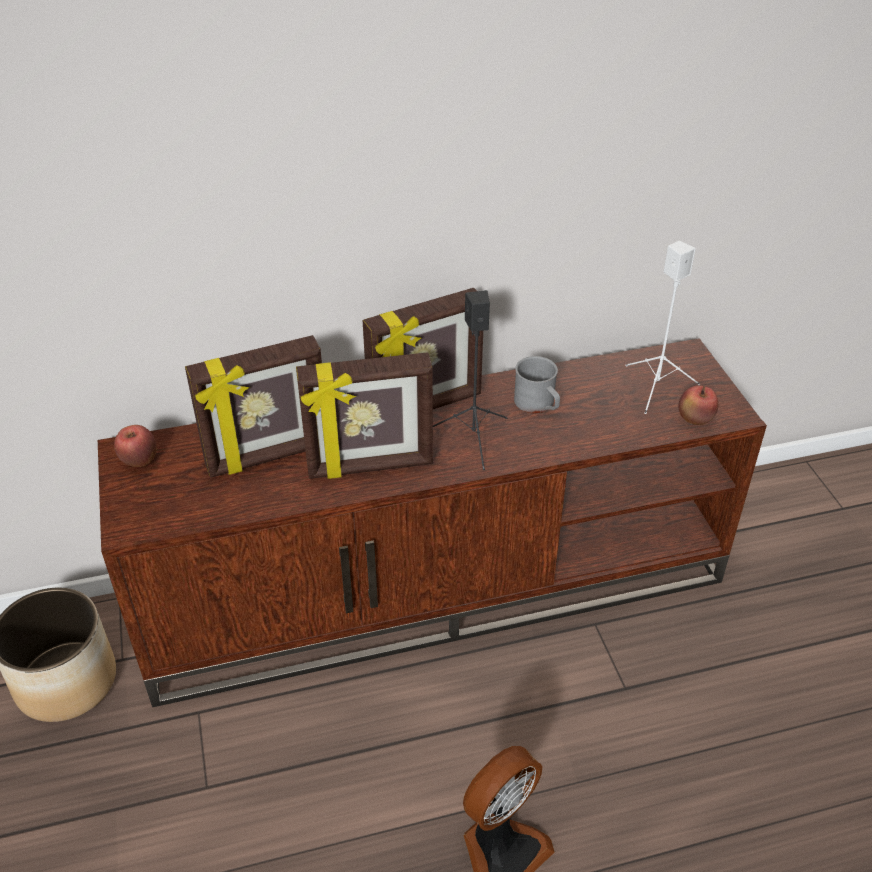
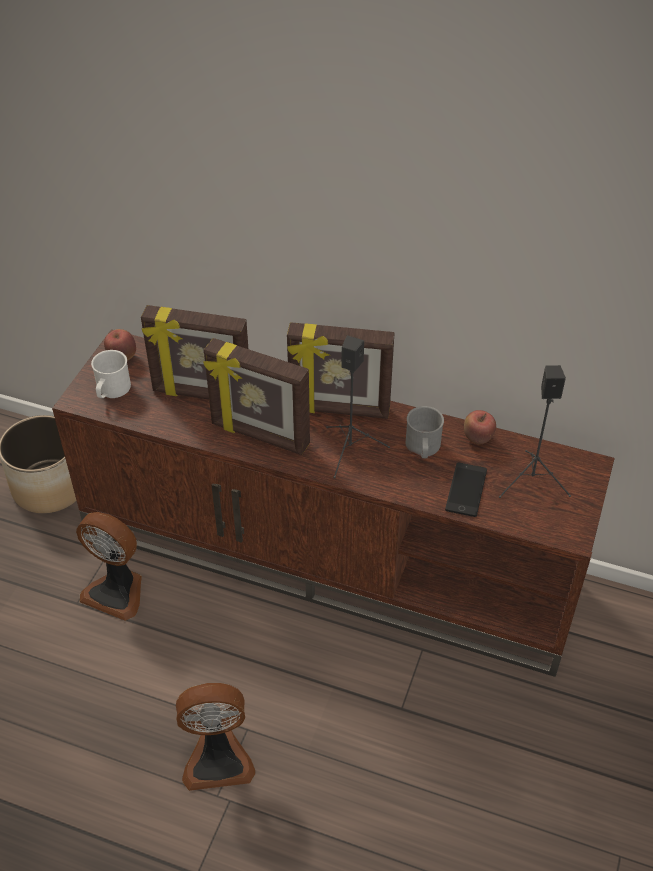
camera: 35 degrees right, 5 degrees up
(159, 500) = (111, 391): none -> white mug
(243, 747) = (117, 591): none -> fan
(611, 421) = (466, 490): none -> phone
(657, 387) = (532, 481): white speaker -> black speaker
(694, 420) = (533, 523): apple -> apple (477, 439)

